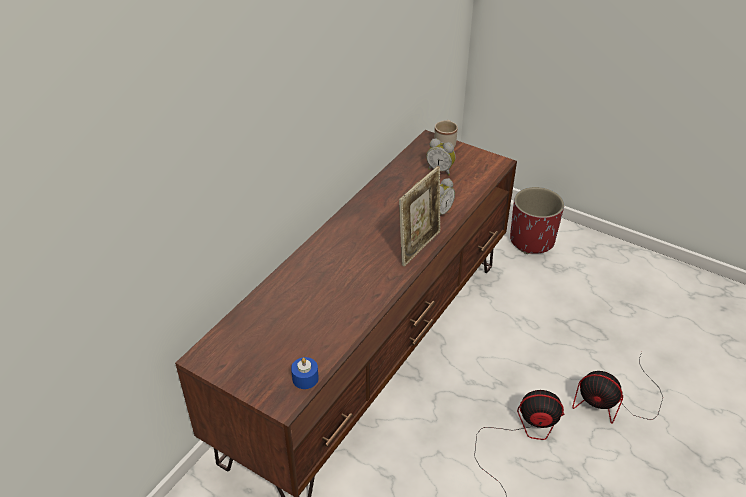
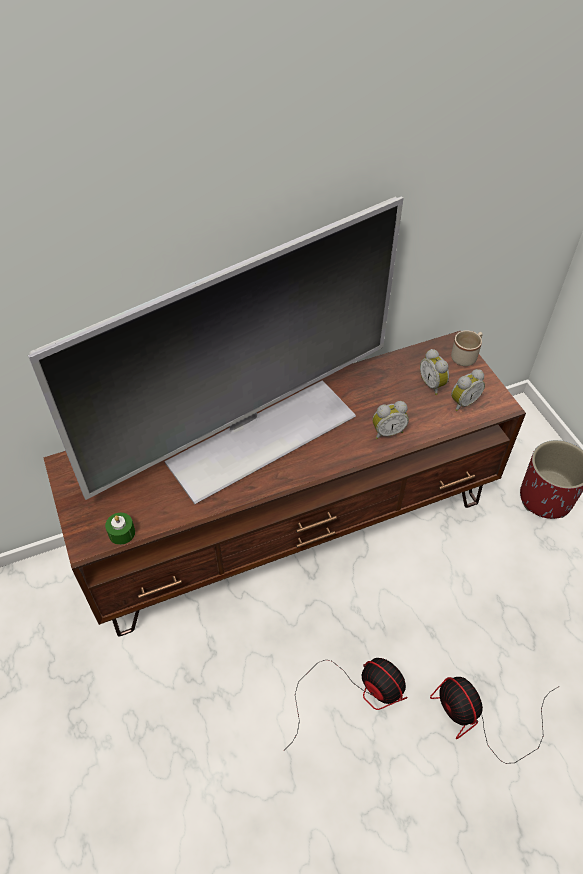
camera: 35 degrees right, 10 degrees up
(305, 378) = (122, 533): blue candle -> green candle
(349, 259) = (259, 437): none -> television
(419, 247) = (334, 458): picture frame -> none
(471, 172) = (462, 402): none -> alarm clock

